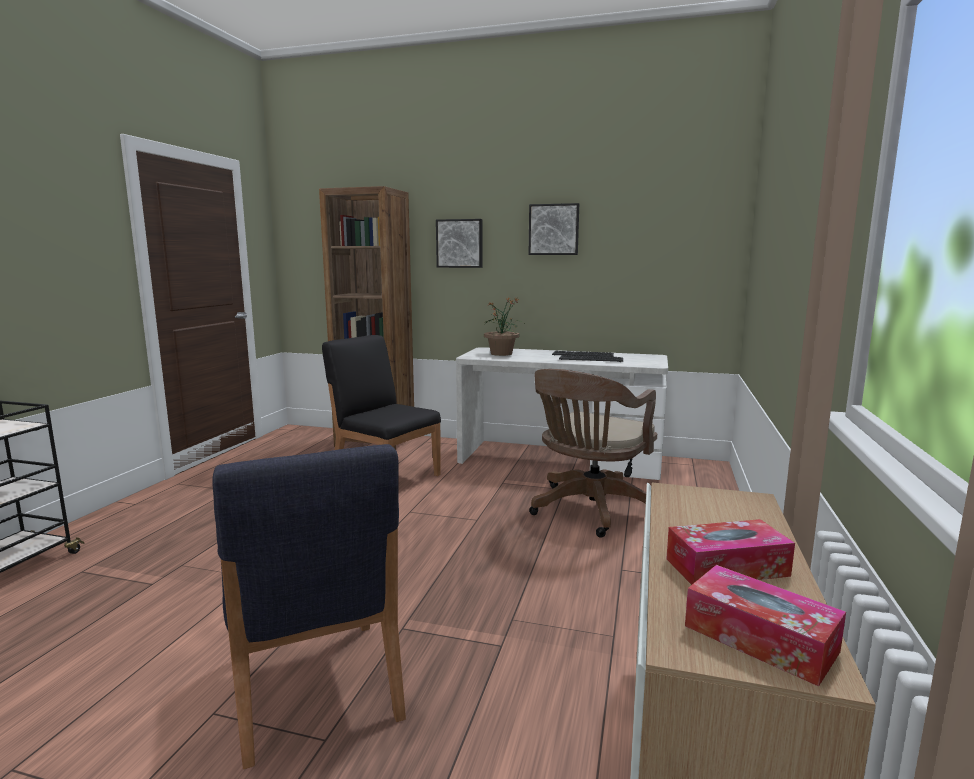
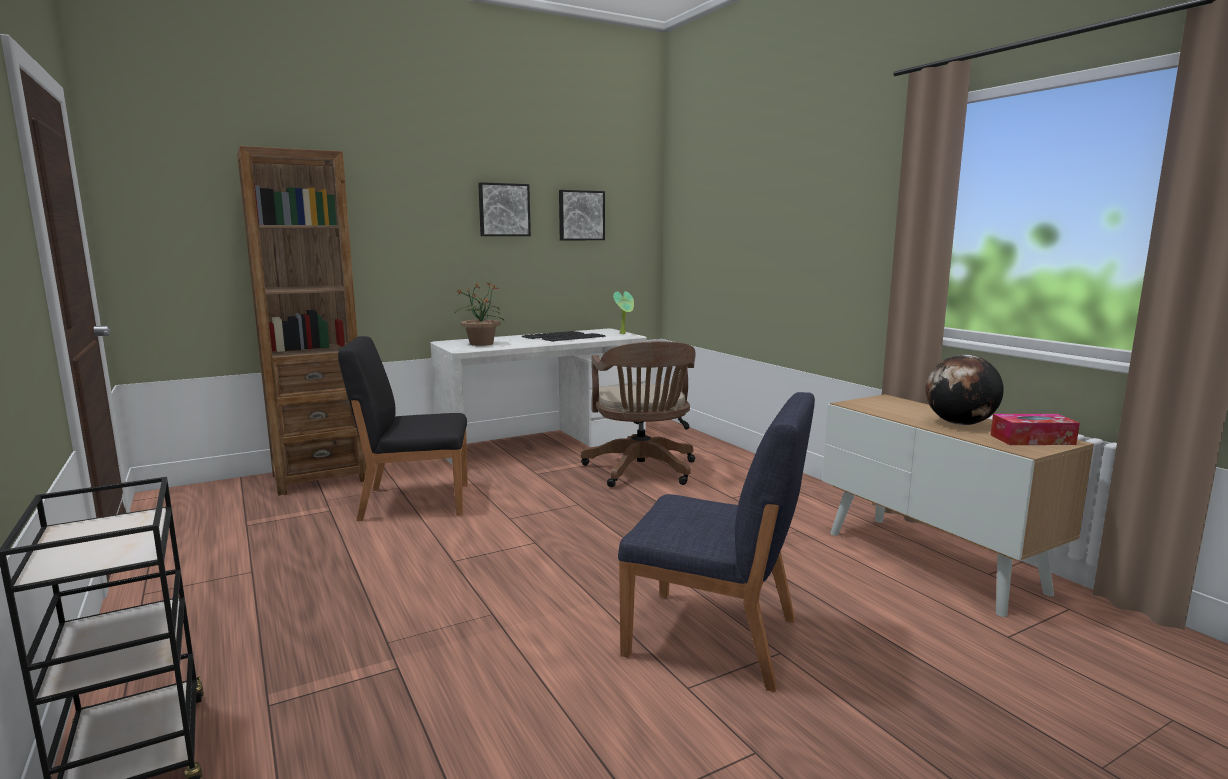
camera: 45 degrees left, 0 degrees up
(460, 243) = (399, 223): picture -> picture (581, 215)
(655, 361) = (624, 333): none -> potted plant
(727, 567) = (960, 424): tissue box -> globe

